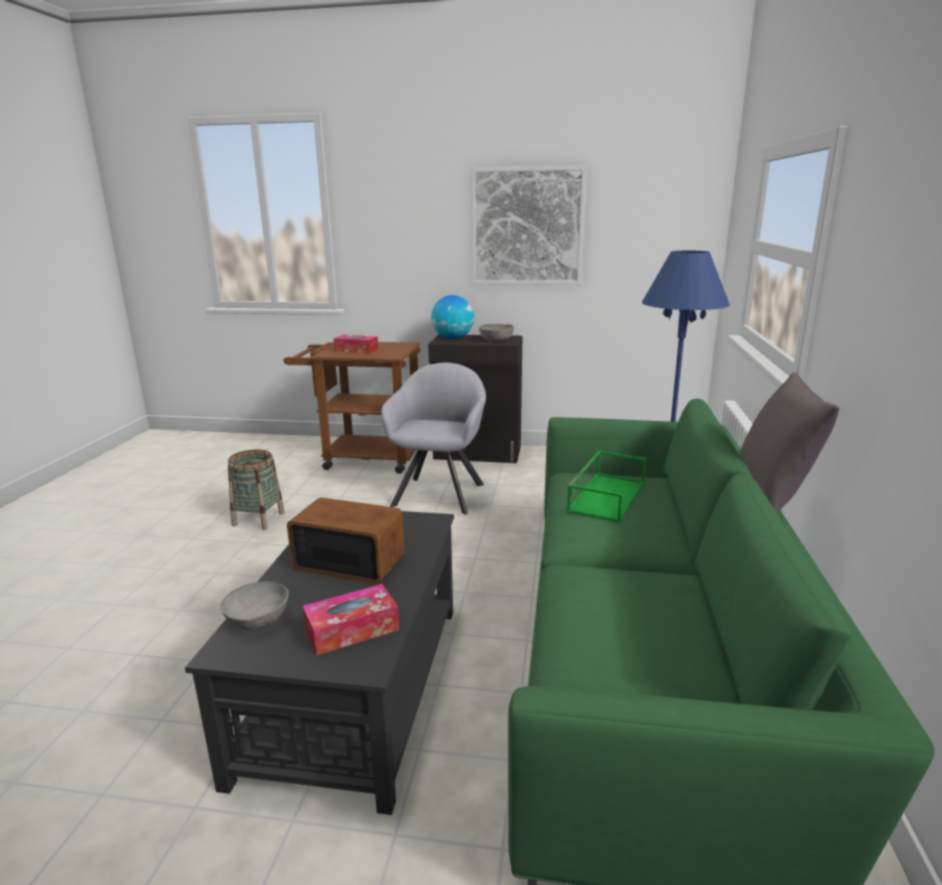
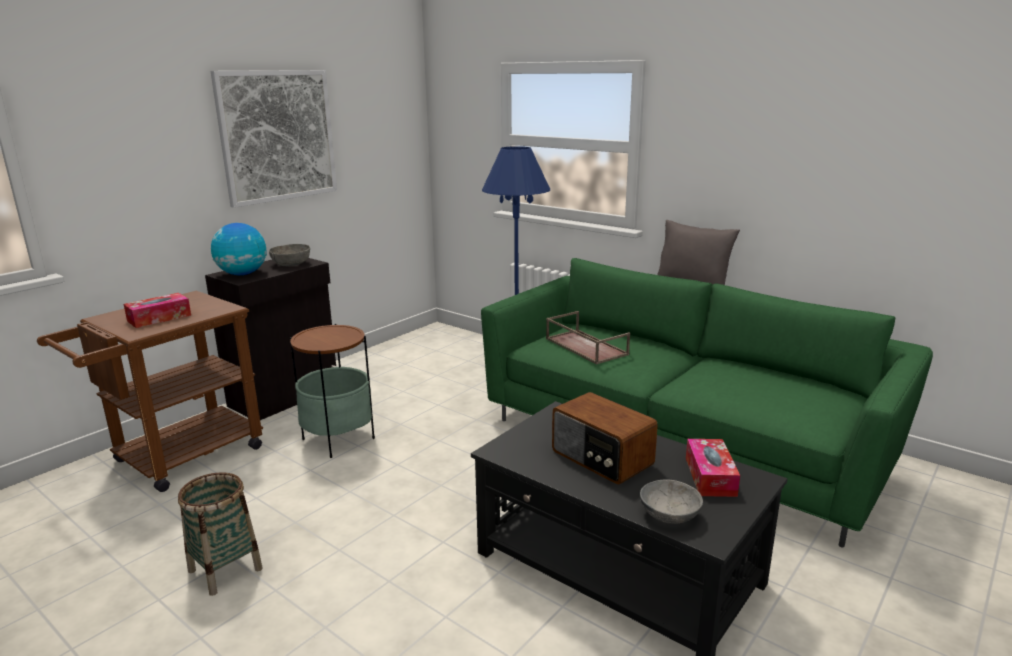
camera: 60 degrees left, 0 degrees up
(349, 561) = (601, 458): radio -> radio turned 90 degrees counterclockwise
(440, 492) = (338, 439): grey armchair -> side table
(606, 496) = (585, 346): green tray -> brown tray

